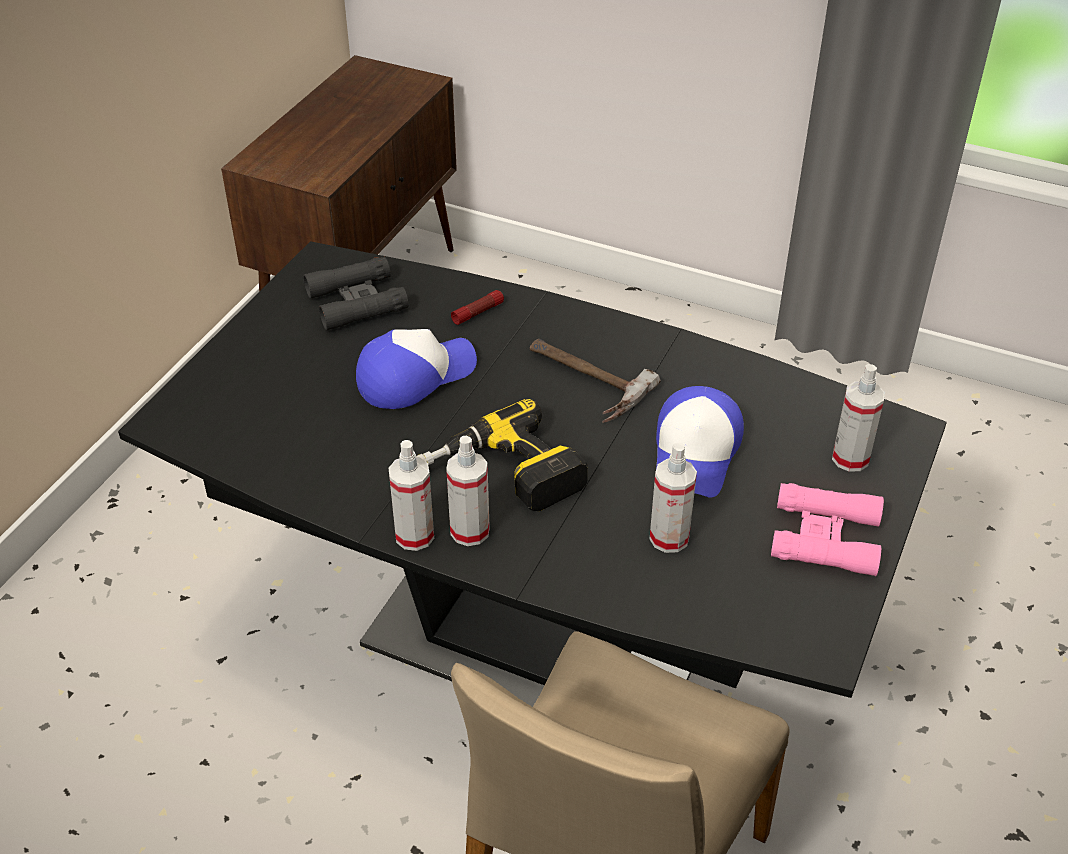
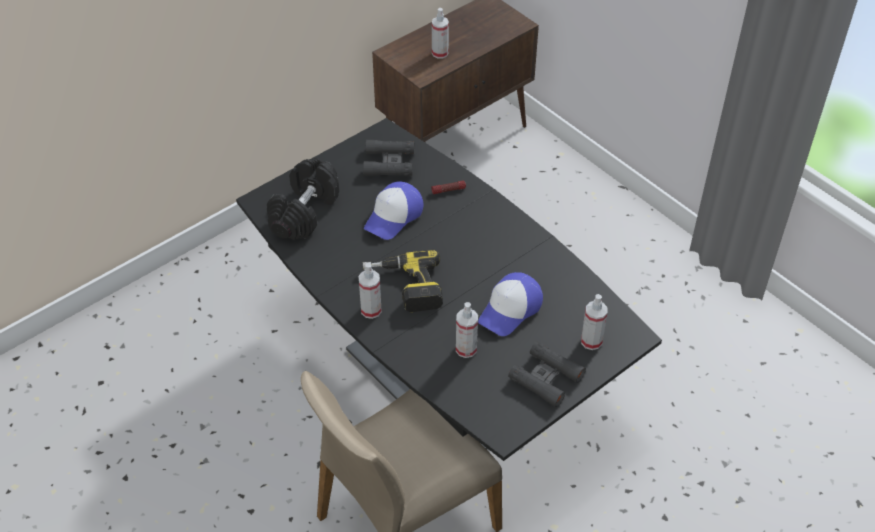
camera: 25 degrees right, 5 degrees up
(256, 414) = (304, 212): none -> black dumbbell
(414, 536) = (343, 303): spray bottle -> spray bottle (440, 53)
(415, 376) = (394, 216): cap -> cap turned 135 degrees clockwise
(581, 382) = (477, 249): hammer -> none
(825, 537) = (546, 378): pink binoculars -> black binoculars

